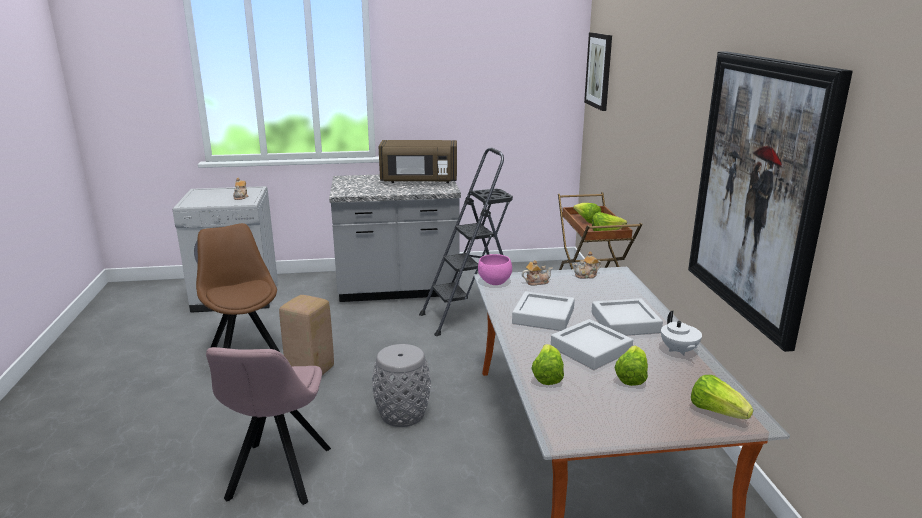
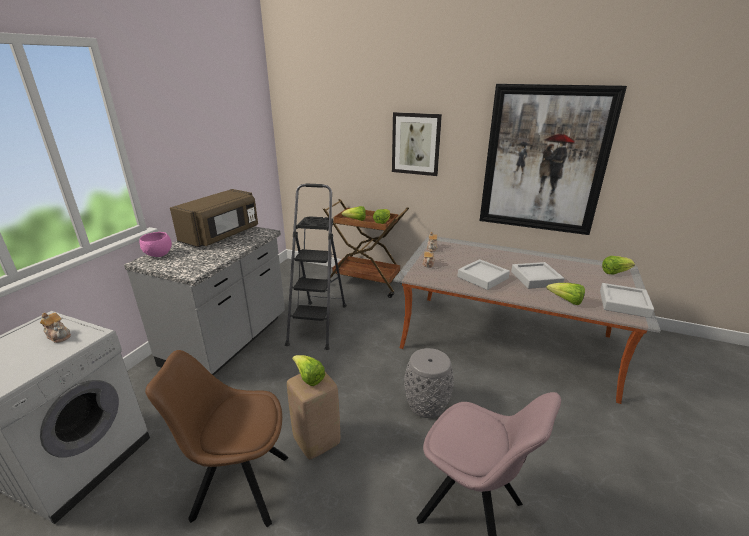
camera: 60 degrees left, 5 degrees up
(495, 282) = (416, 276): pink bowl -> pink bowl (159, 255)
(599, 70) = (300, 111): picture -> picture (416, 144)
(625, 322) = (506, 259): grey tray -> grey tray (624, 303)
(631, 377) = (573, 279): lettuce -> lettuce (309, 378)
(678, 351) = (547, 259): white teapot -> none

